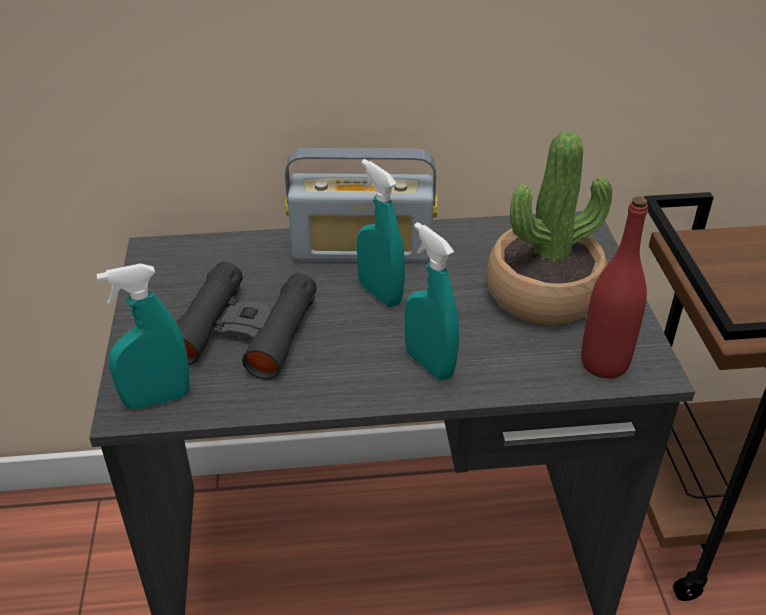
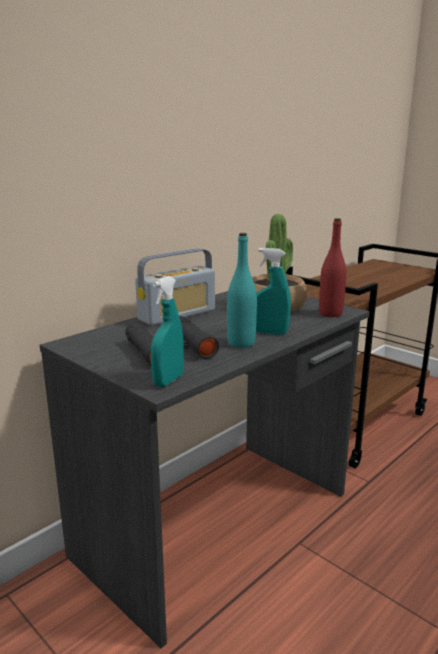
camera: 40 degrees left, 20 degrees down
(352, 367) = (241, 343): none -> turquoise bottle
(380, 294) = (211, 323): turquoise spray bottle -> none

